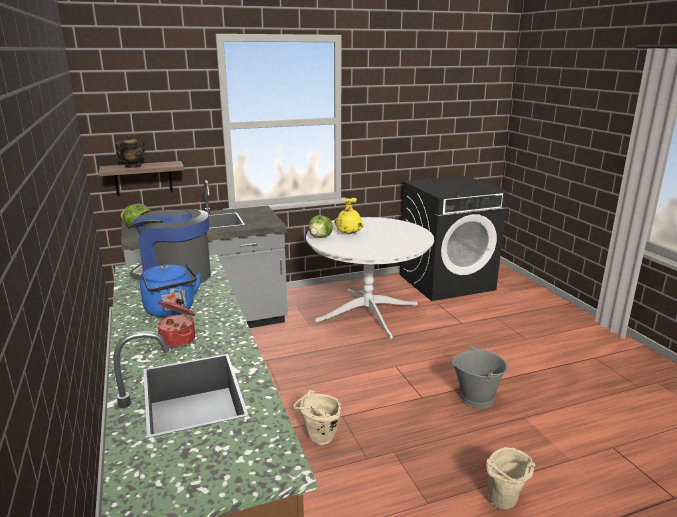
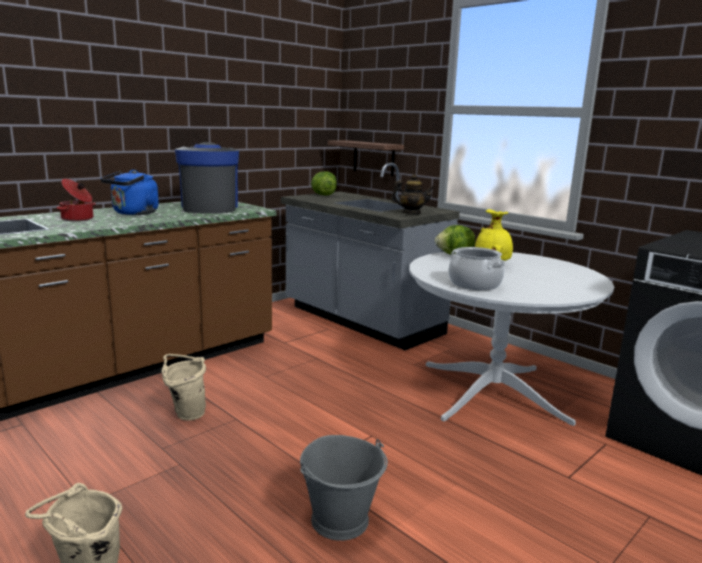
camera: 65 degrees right, 5 degrees down
(133, 166) = (356, 141): teapot -> teapot (411, 213)
(389, 248) = (475, 284): none -> cooking pot

